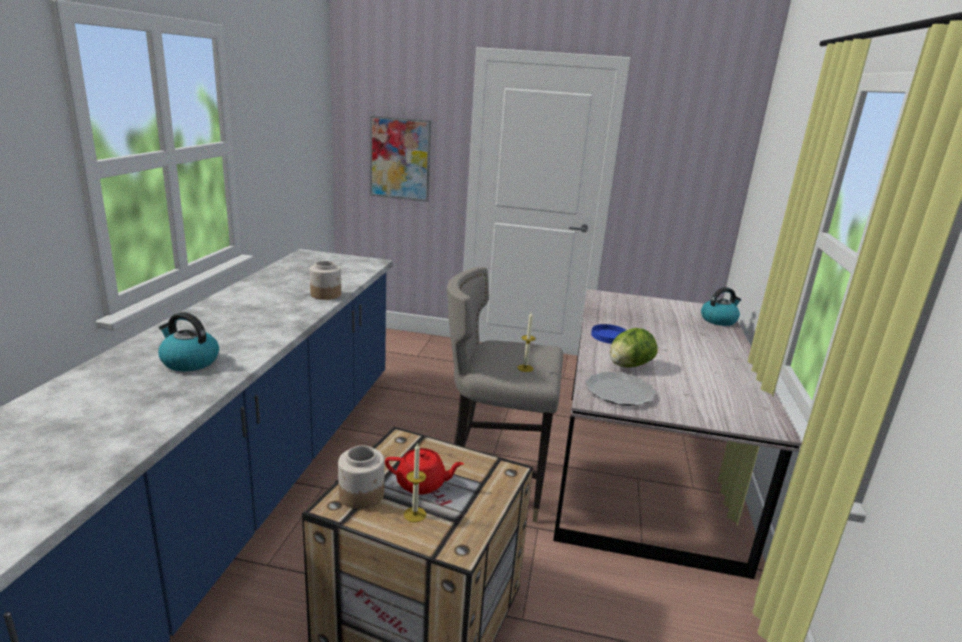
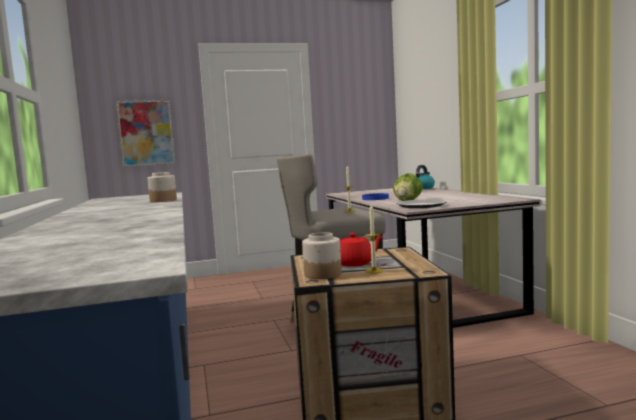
camera: 25 degrees left, 15 degrees down
(189, 361) = (115, 221): kettle -> none

